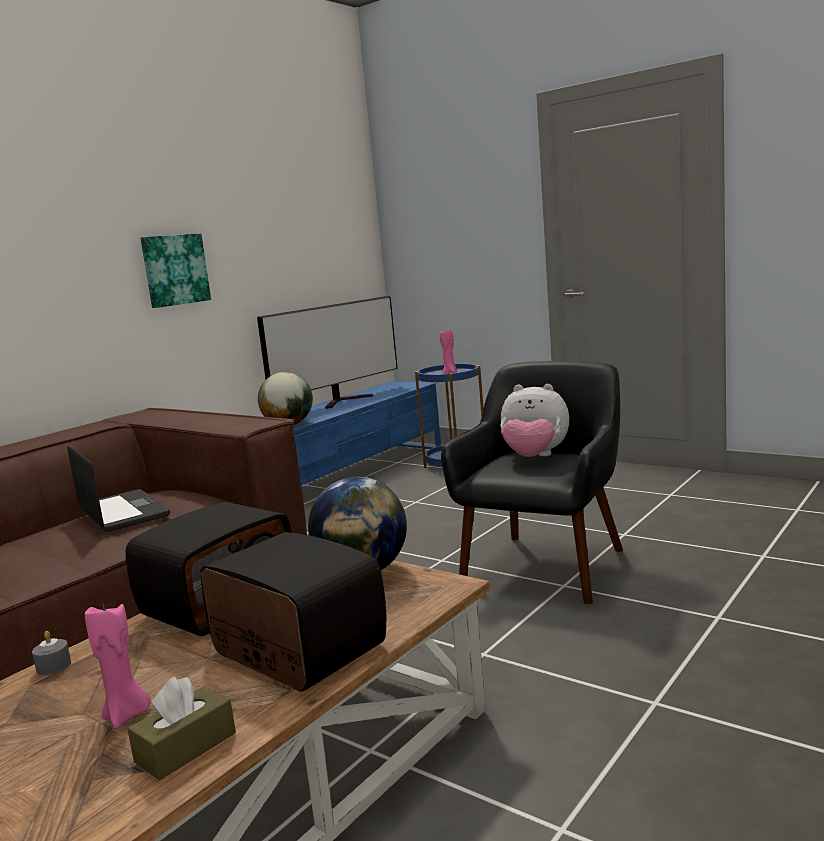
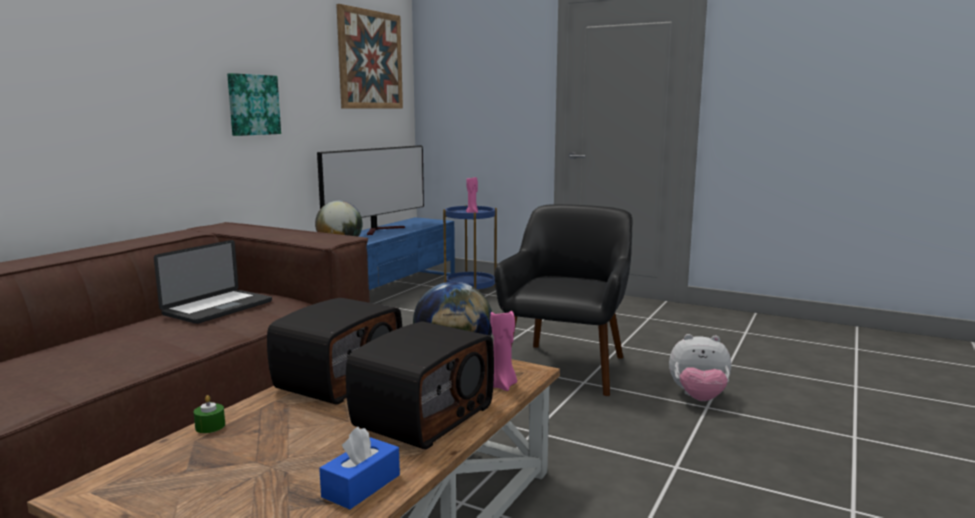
camera: 10 degrees left, 0 degrees up
(53, 666) = (210, 426): grey candle -> green candle
(123, 512) = (218, 308): laptop -> laptop turned 75 degrees clockwise
(126, 715) = (297, 463): pink candle -> pink candle (503, 386)
(186, 747) = (361, 486): brown tissue box -> blue tissue box
(295, 650) = (422, 416): radio -> radio turned 90 degrees clockwise
(319, 201) = (370, 60): none -> picture
(534, 457) = (564, 280): plush toy -> plush toy (698, 398)

